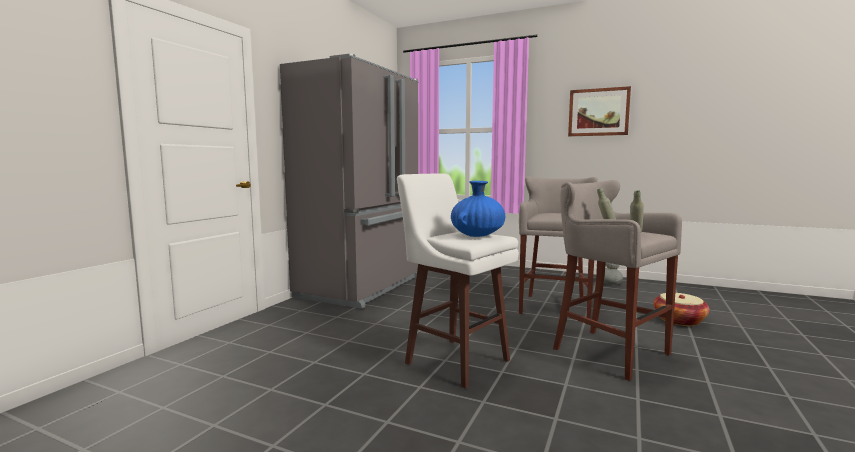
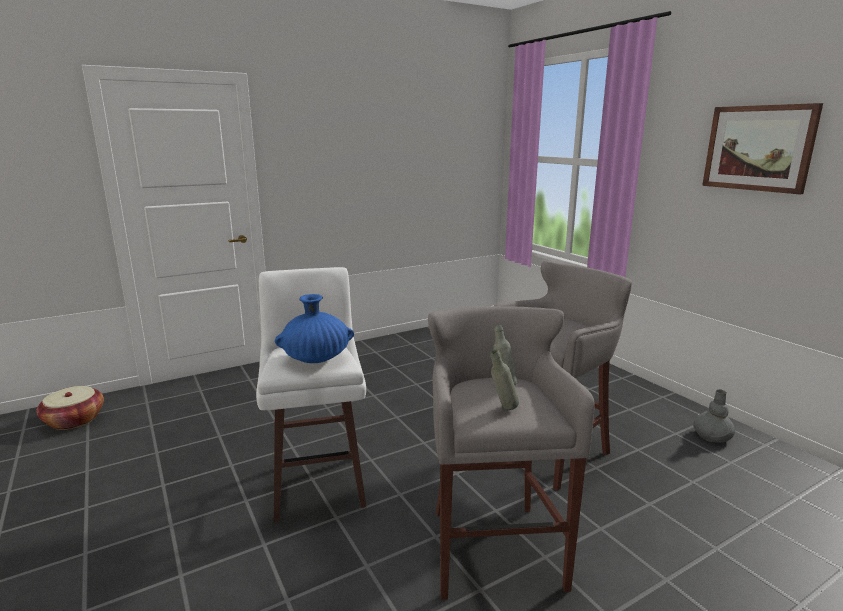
camera: 35 degrees right, 10 degrees up
(363, 287) = (388, 353): grey fridge -> none
(679, 320) = (699, 544): basket -> basket (74, 420)

